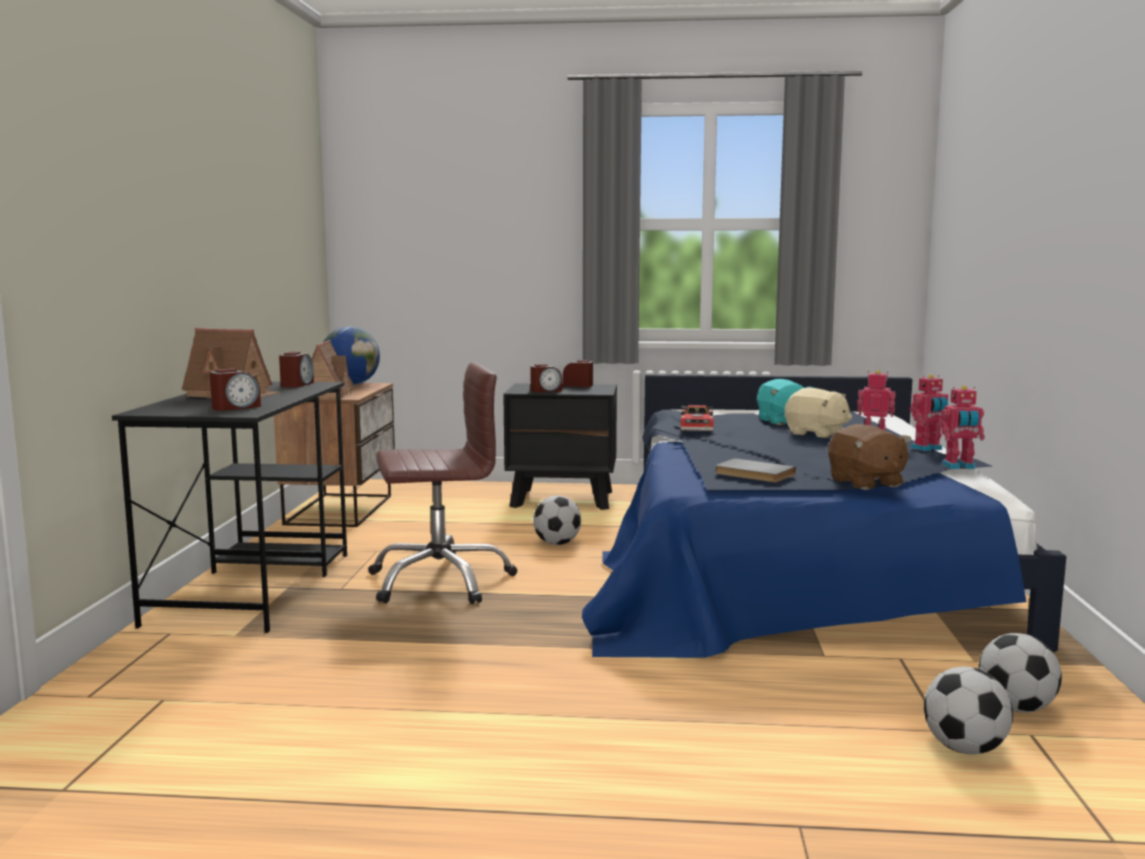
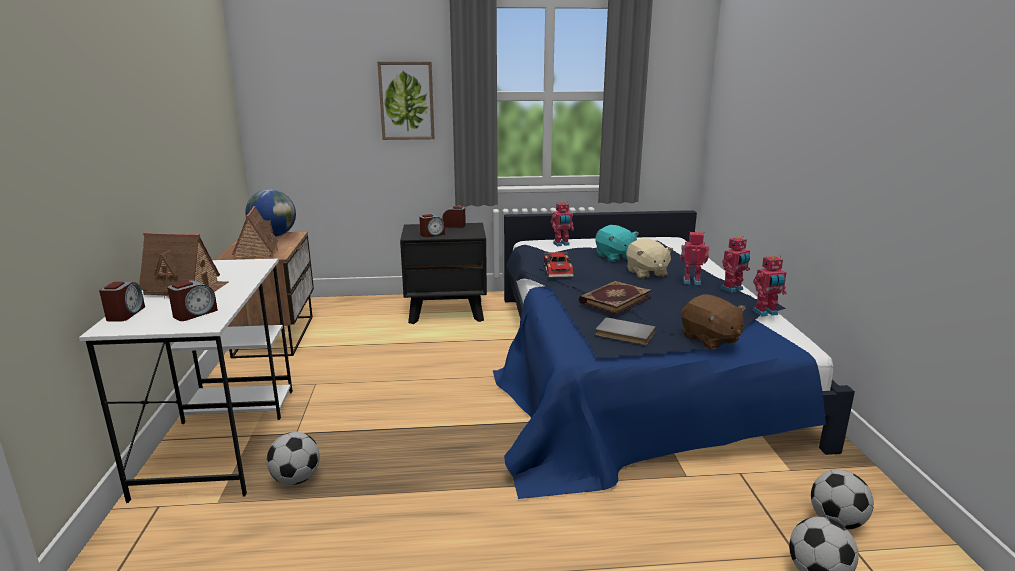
camera: 10 degrees left, 10 degrees up
(253, 587) = (221, 438): black desk -> white desk
(297, 385) = (239, 266): alarm clock -> alarm clock (125, 314)
(440, 581) = (375, 416): brown office chair -> none
(527, 229) = (406, 101): none -> picture
(557, 543) = (455, 363): football -> football (296, 479)
(718, 412) = (561, 244): none -> toy robot
(756, 448) = (614, 299): none -> book
(816, 434) = (646, 273): beige plush toy -> beige plush toy turned 45 degrees clockwise

